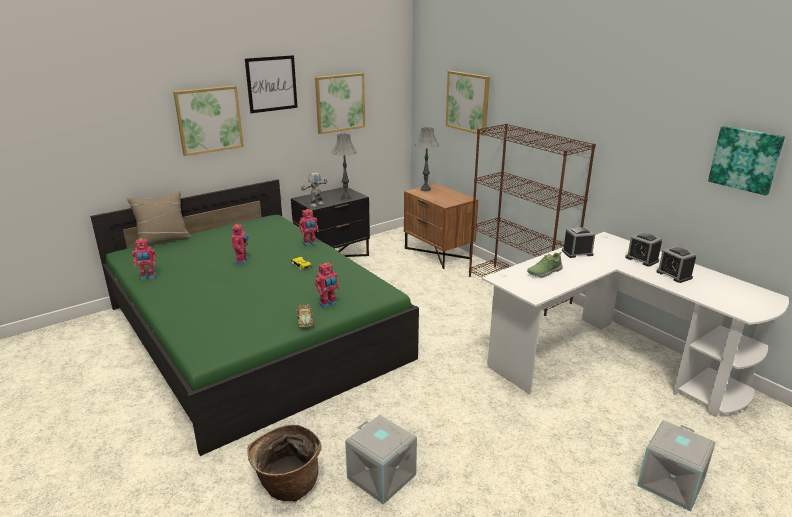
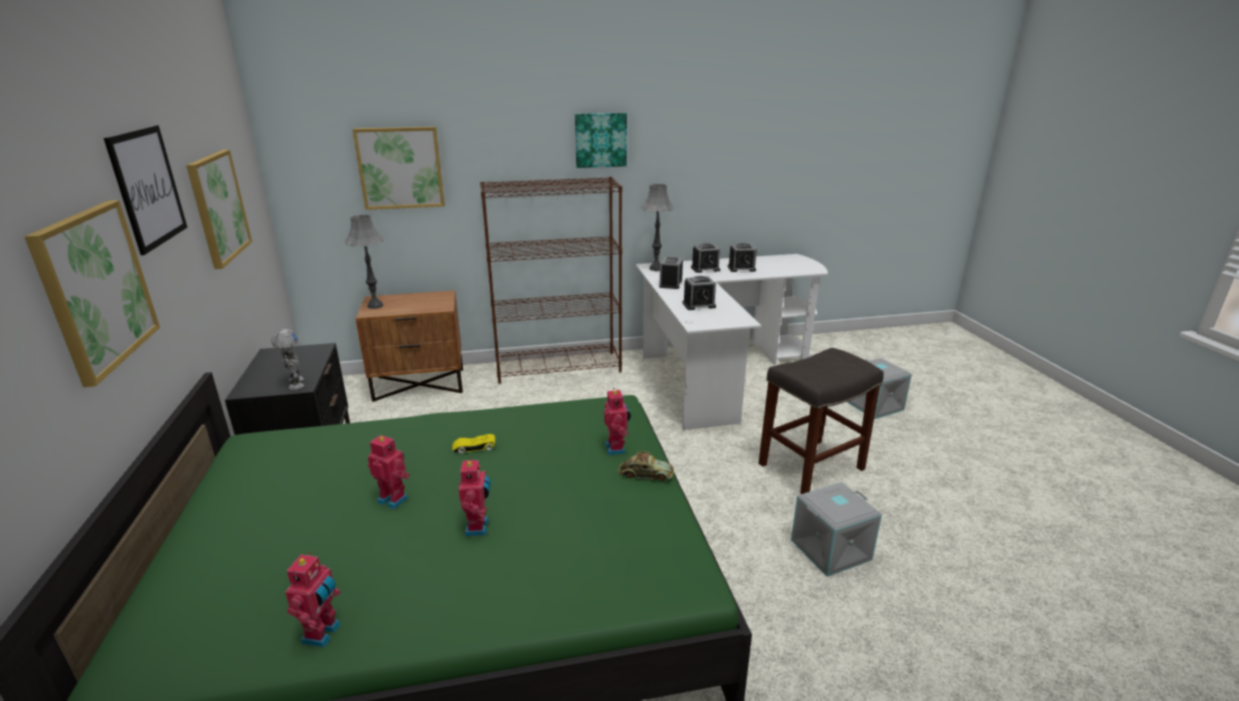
camera: 65 degrees left, 0 degrees up
(163, 240) = (140, 595): beige pillow -> none
(287, 485) = (828, 631): basket -> none
(310, 244) = (409, 426): toy robot -> toy robot (479, 527)
(345, 198) = (311, 358): grey table lamp -> grey table lamp (656, 269)
(495, 448) = (810, 467): none -> grey stool
(544, 272) = (699, 305): shoe -> alarm clock
(745, 159) = (751, 156): picture -> picture (600, 140)

